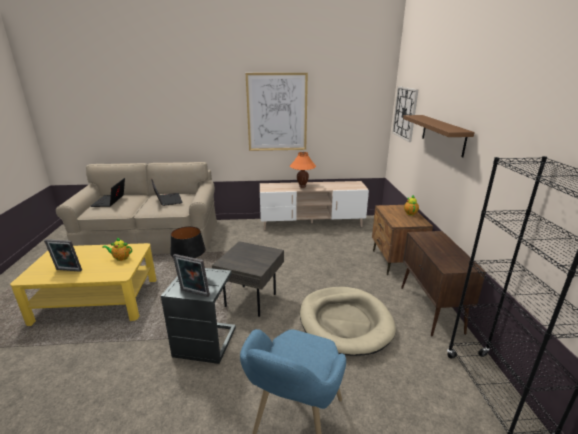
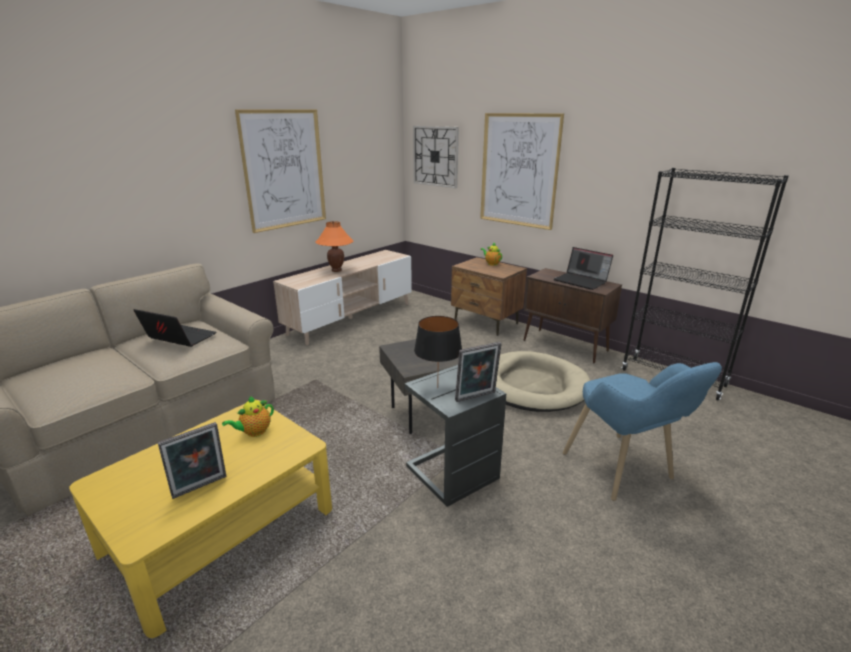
camera: 45 degrees left, 0 degrees up
(110, 201) = (63, 376): laptop -> laptop (582, 281)
(443, 134) = (519, 170): brown shelf -> picture

